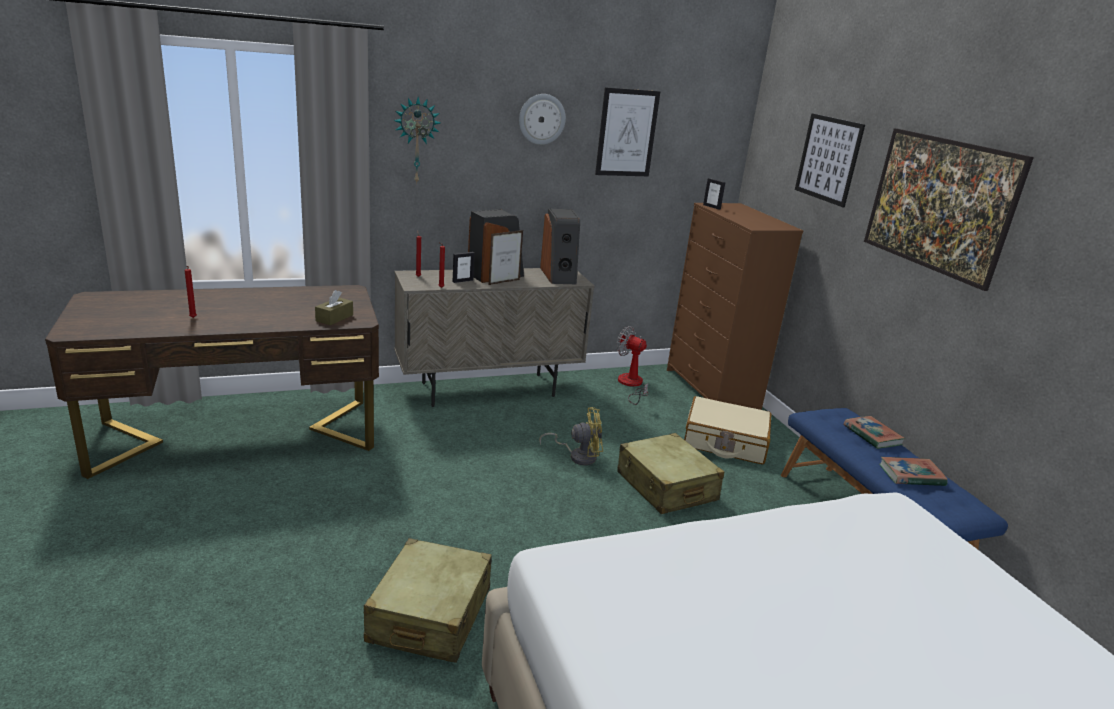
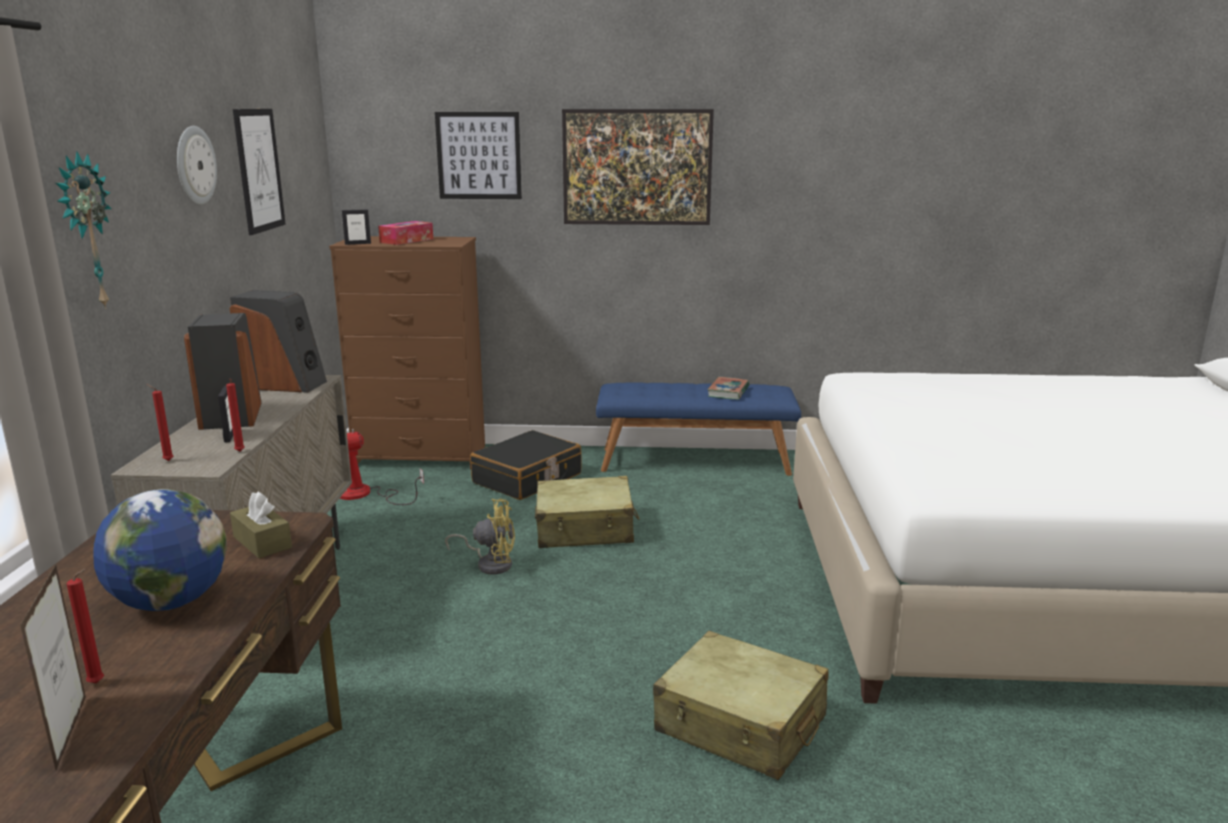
camera: 65 degrees left, 5 degrees down
(265, 314) = (170, 602): none -> globe
(504, 282) = (269, 414): picture frame -> picture frame (71, 732)
(578, 456) = (490, 563): yellow fan -> yellow fan turned 75 degrees clockwise
(725, 442) = (527, 479): beige suitcase -> black suitcase
(747, 216) = (406, 240): none -> tissue box
(872, 435) = (662, 386): book -> none

